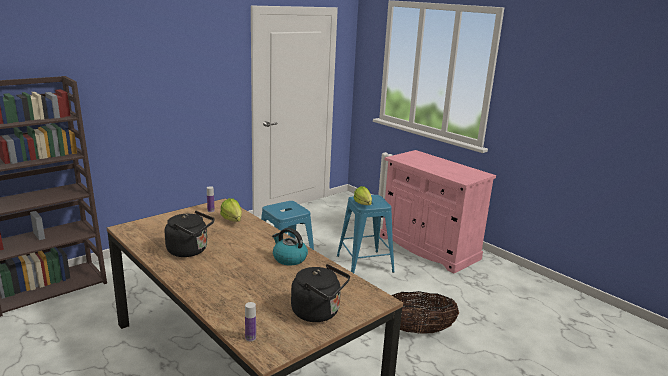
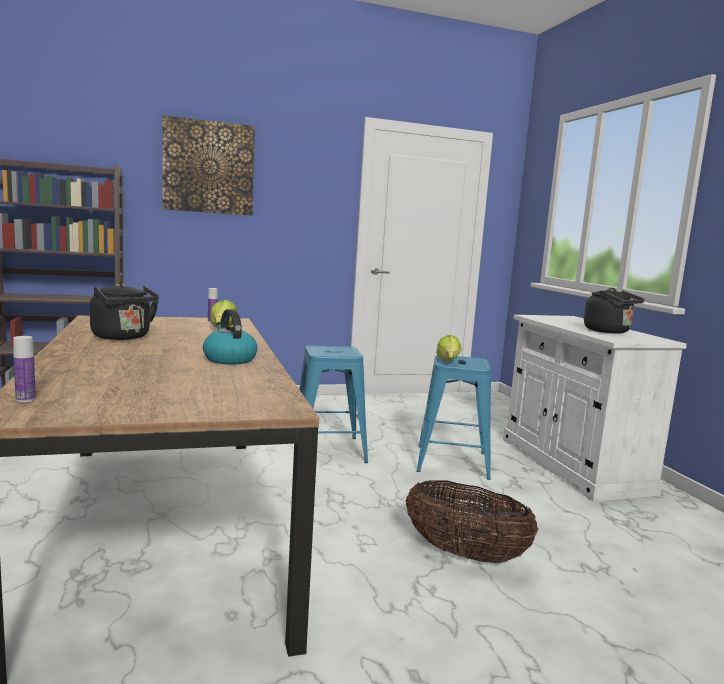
camera: 25 degrees right, 10 degrees down
(136, 63) = (208, 167): none -> picture
(318, 313) = (166, 400): black kettle -> black kettle (609, 331)
(428, 248) = (572, 465): pink cabinet -> white cabinet

